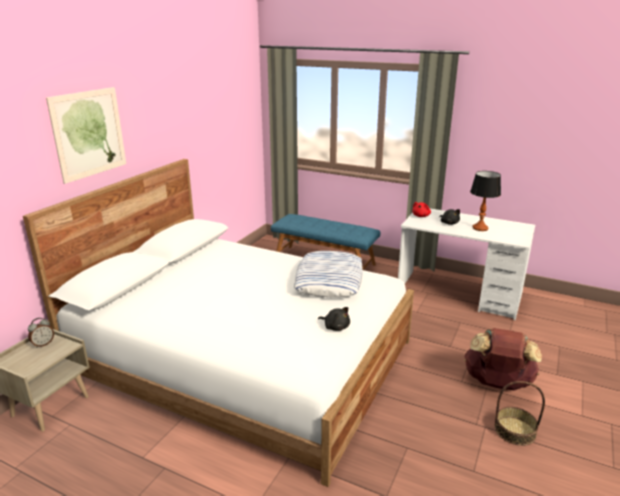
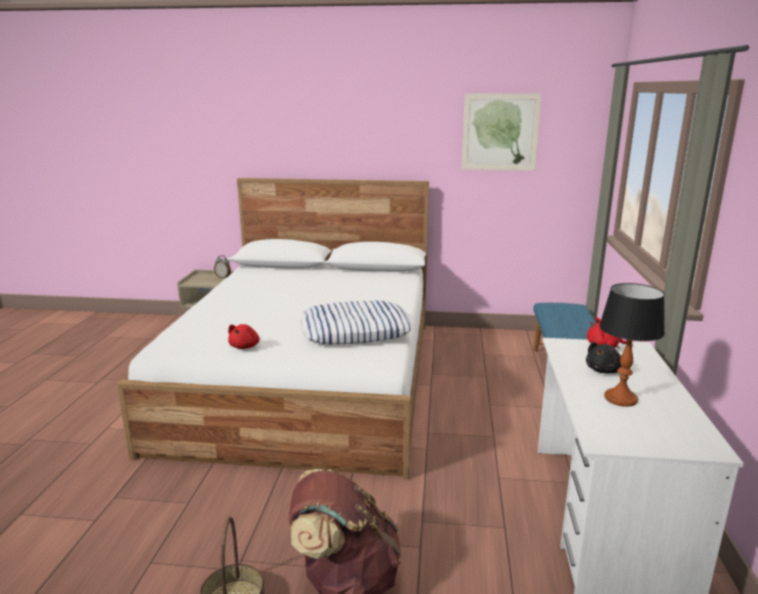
camera: 70 degrees right, 5 degrees down
(89, 133) = (316, 129): picture -> picture (500, 132)
(335, 327) = (245, 346): black plush toy -> red plush toy

